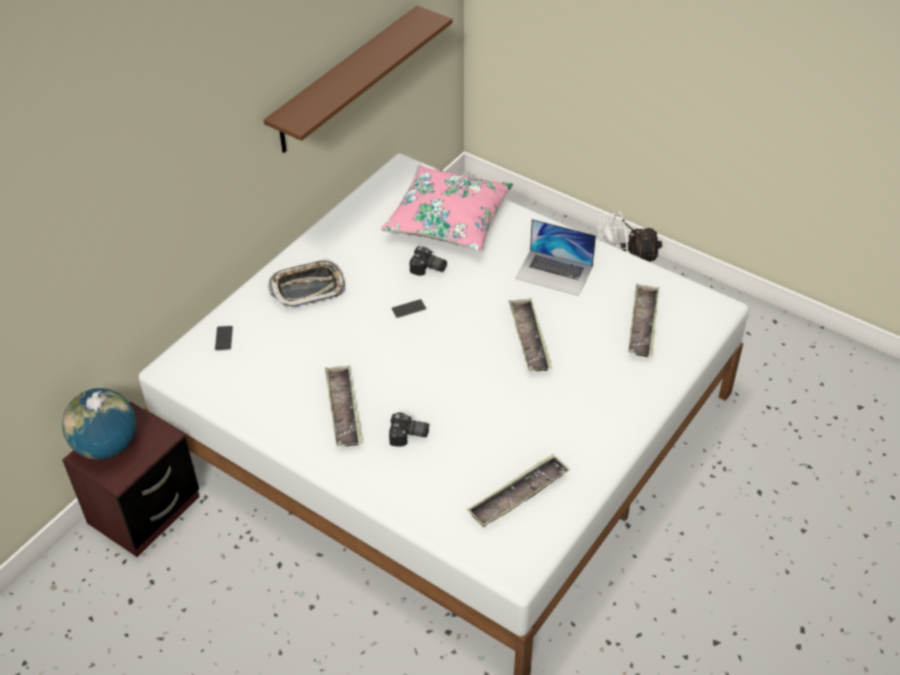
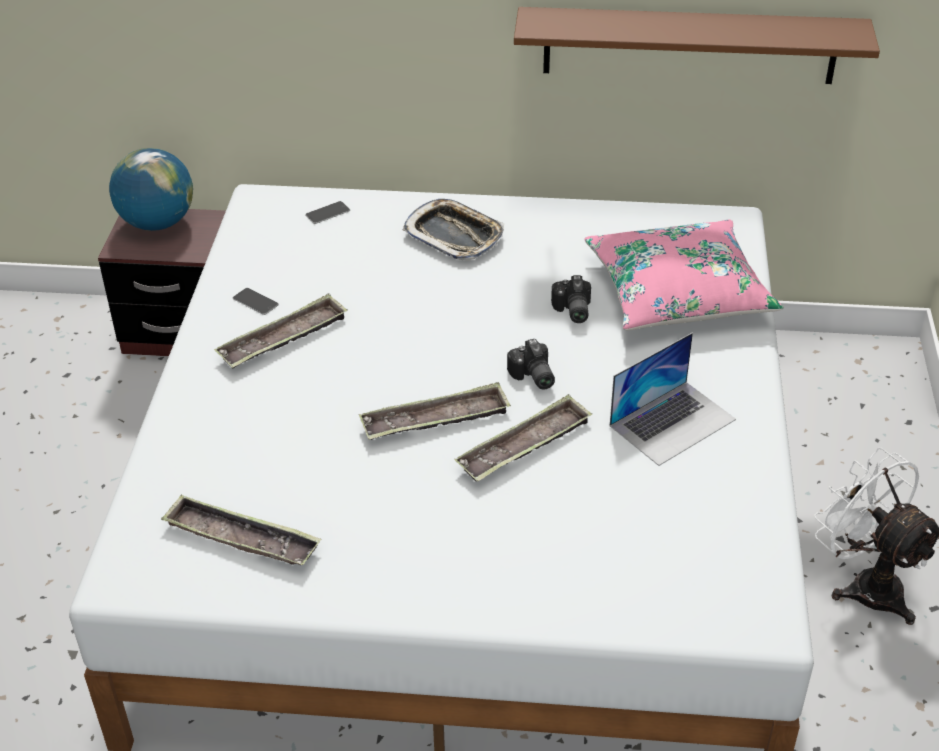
camera: 60 degrees right, 5 degrees down
(408, 309) = (488, 322): phone -> phone (255, 301)
(409, 436) = (277, 405): camera -> camera (532, 377)
(554, 272) = (672, 422): laptop -> laptop turned 120 degrees counterclockwise
(643, 324) = (651, 550): tray -> tray (435, 419)

